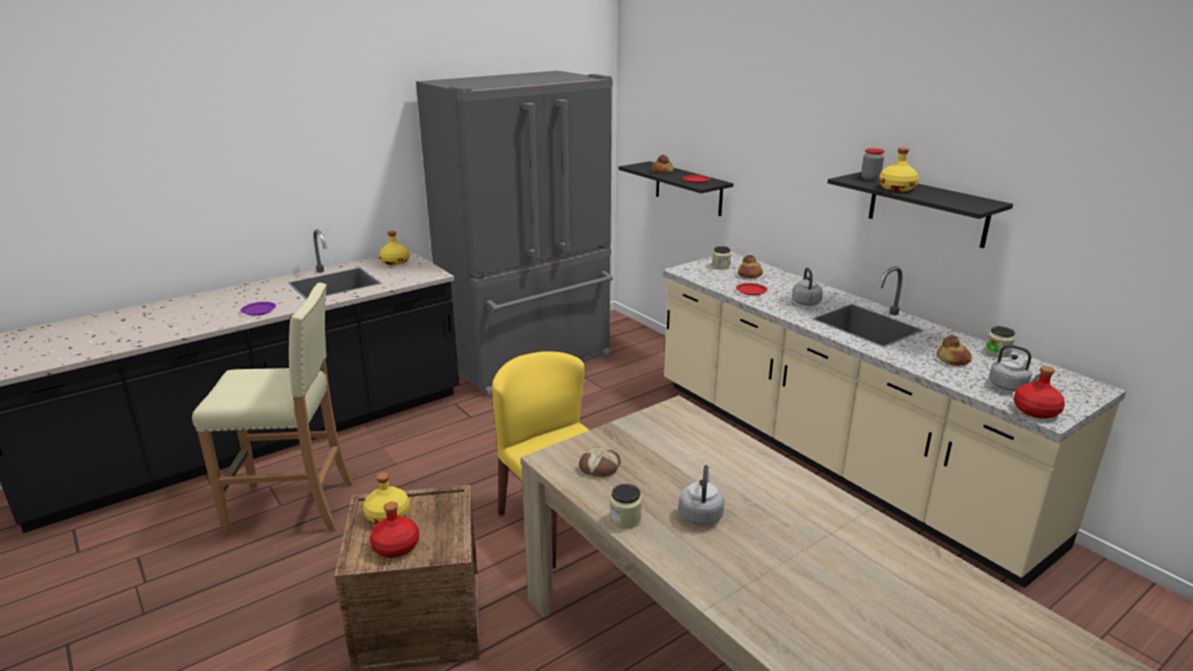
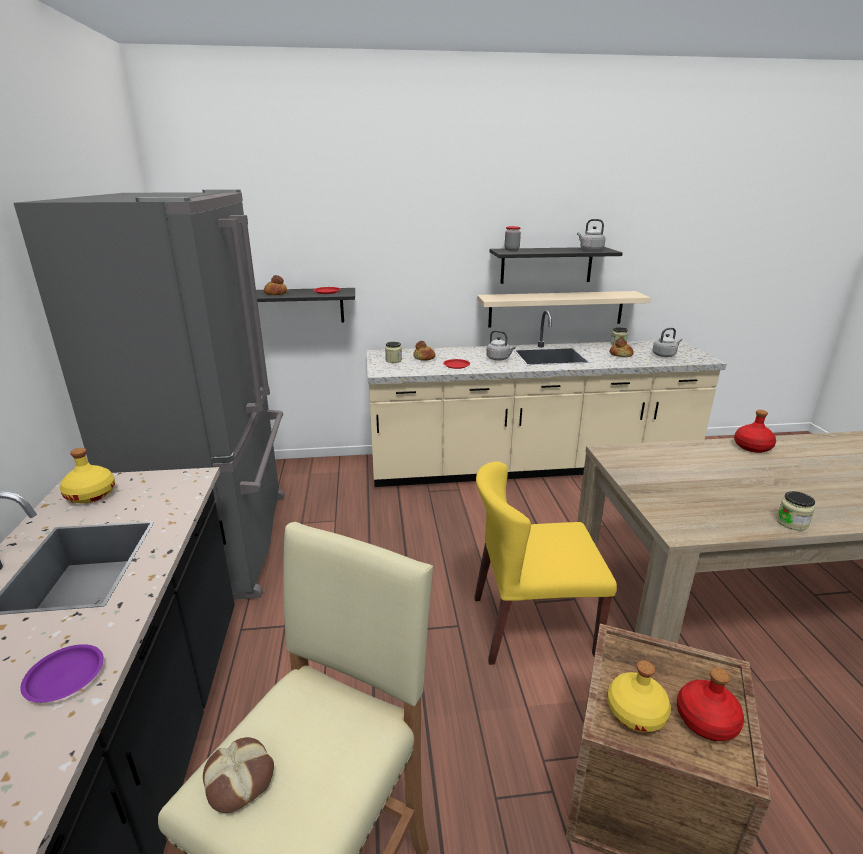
camera: 60 degrees left, 0 degrees up
(600, 467) = (702, 511): bread -> bread (240, 778)
(700, 514) = (784, 490): grey kettle -> grey kettle (590, 250)
(897, 188) = (546, 251): yellow bottle -> none
(934, 272) = (556, 309): none -> beige shelf
(1036, 410) = (697, 359): red bottle -> red bottle (752, 447)

